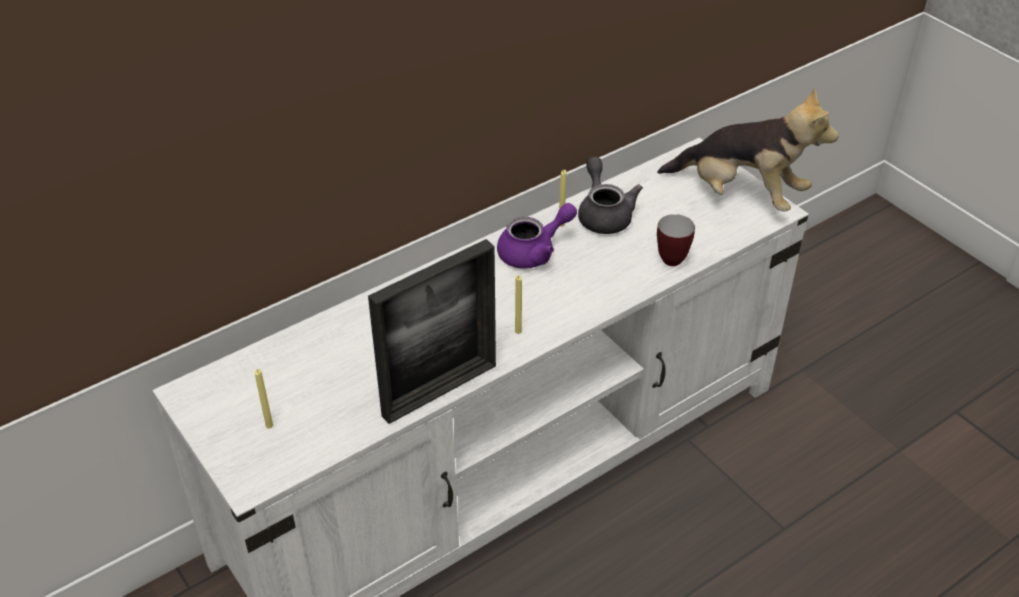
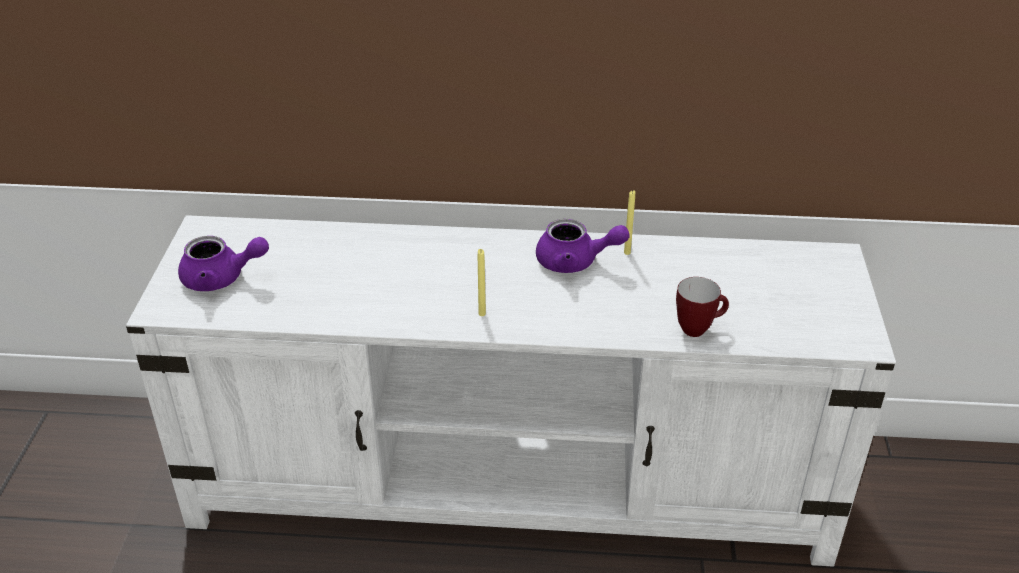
camera: 40 degrees right, 5 degrees down
(269, 425) = (221, 278): yellow candle -> purple teapot
(439, 390) = (365, 322): picture frame -> none
(604, 214) = (677, 263): grey teapot -> none
(741, 194) = (839, 310): plush toy -> none

